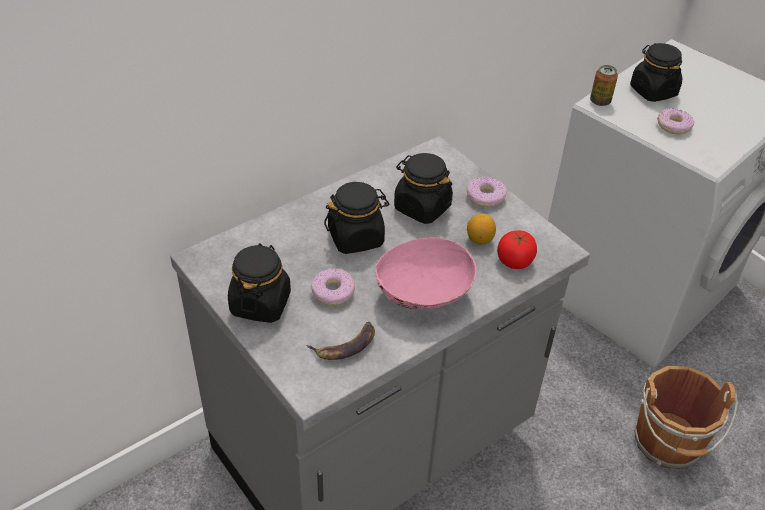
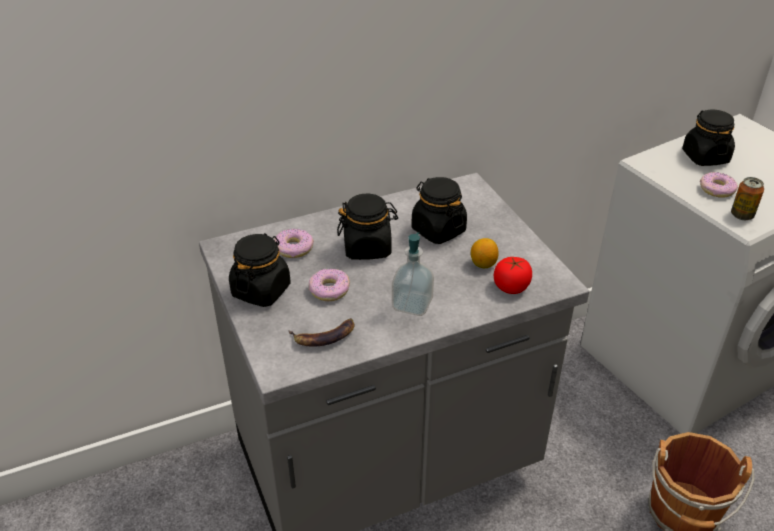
camera: 15 degrees right, 5 degrees down
(423, 295) = (412, 304): pink bowl -> soap dispenser
(485, 197) = (502, 228): donut -> donut (293, 248)
(600, 101) = (647, 160): can -> can (742, 215)

